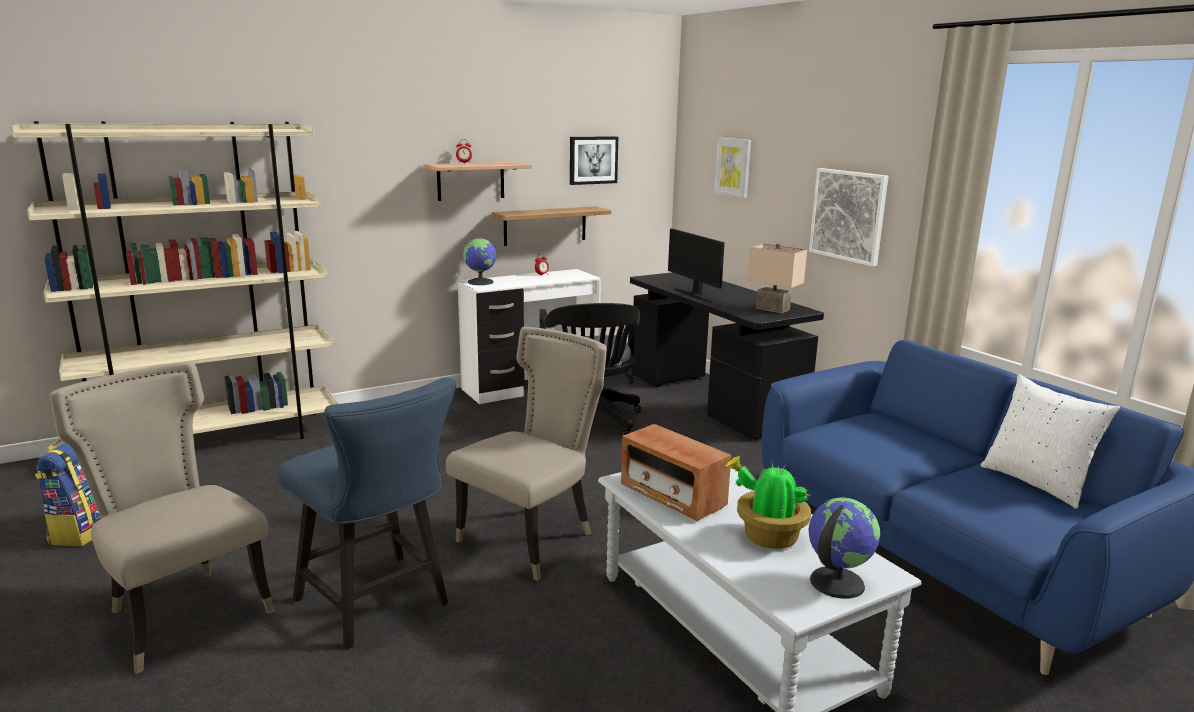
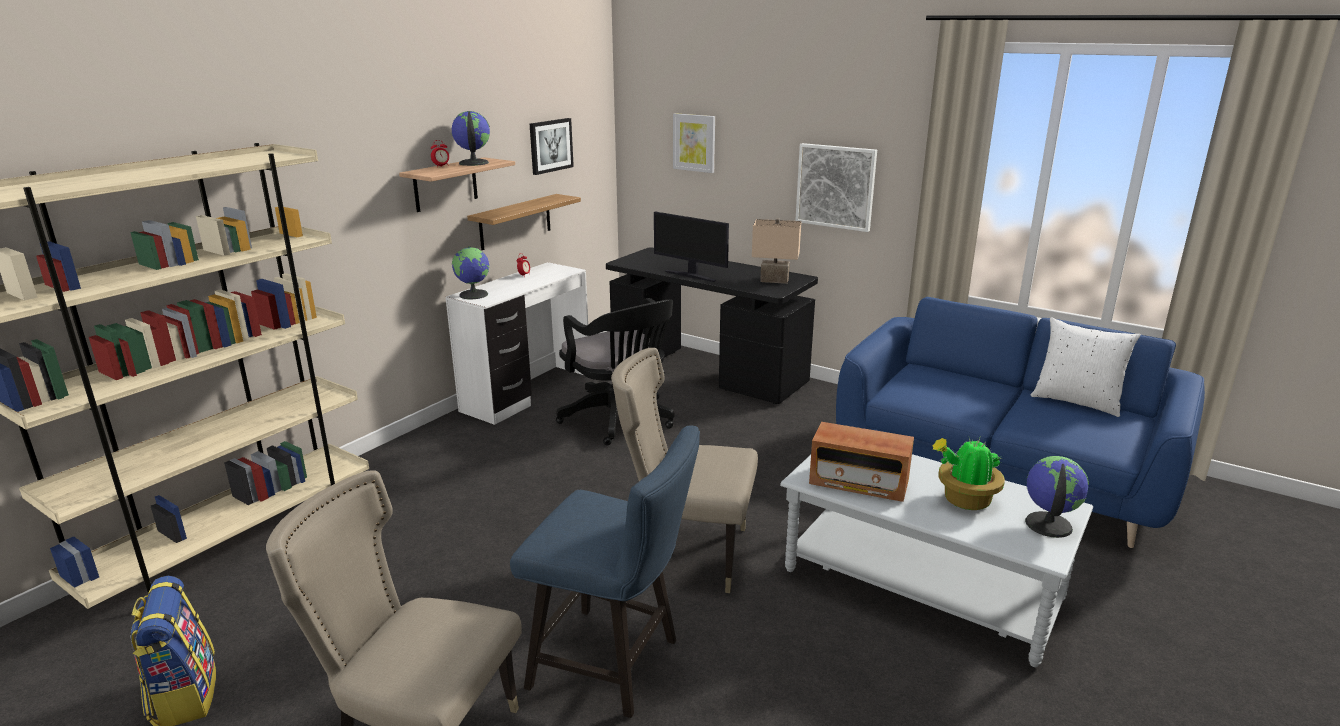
camera: 25 degrees left, 5 degrees up
(494, 163) = (473, 163): none -> globe
(532, 538) = (686, 552): beige chair -> beige chair turned 90 degrees counterclockwise

